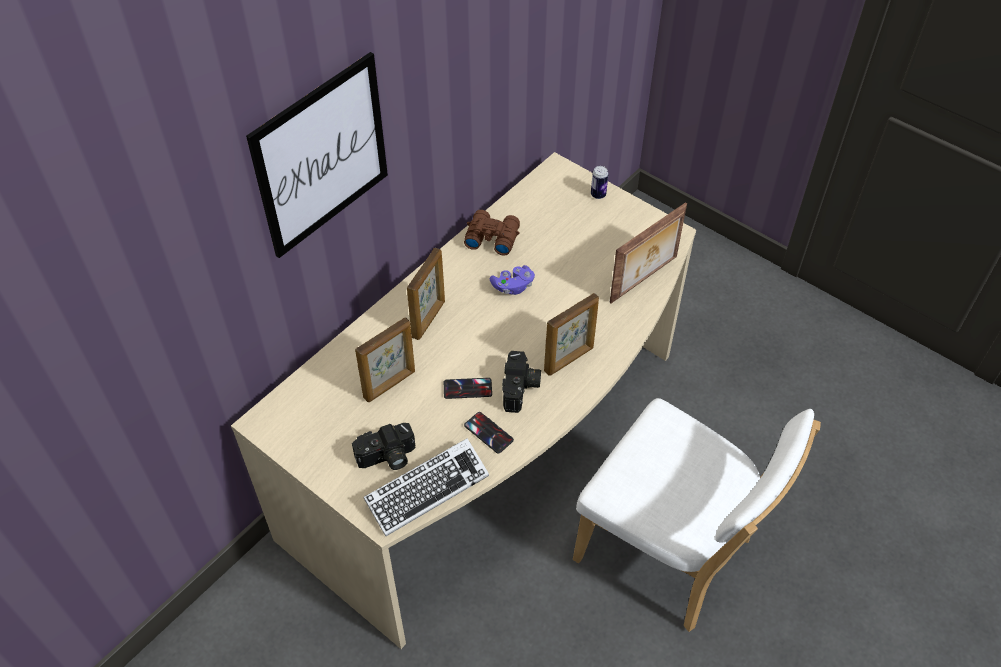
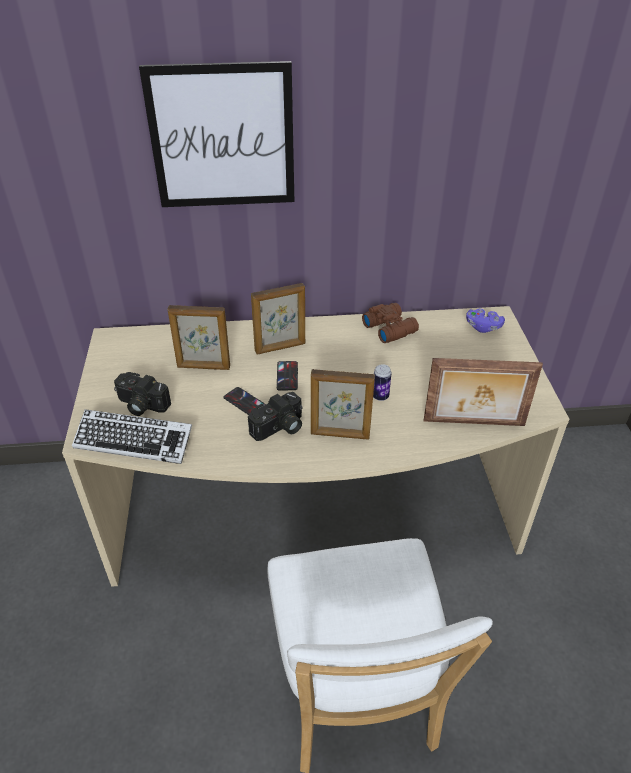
camera: 45 degrees right, 10 degrees down
(488, 433) = (219, 438): phone -> phone (287, 376)
(513, 286) = (363, 364): purple game controller -> purple game controller (483, 327)
(598, 195) = (509, 348): can -> can (380, 396)

